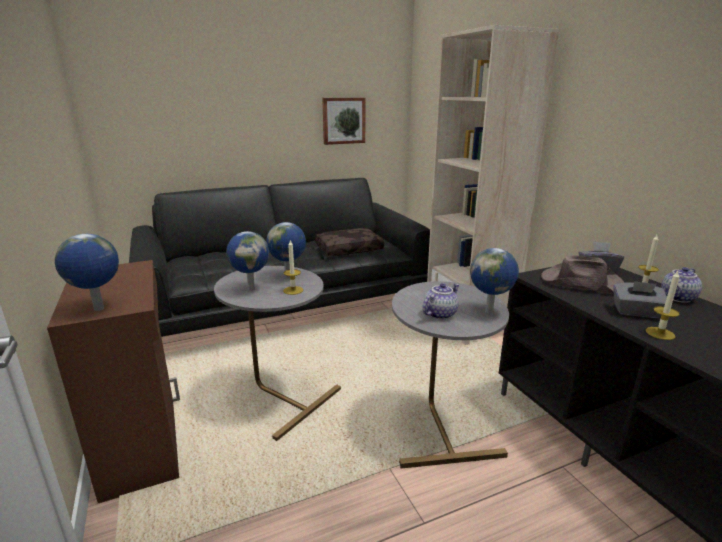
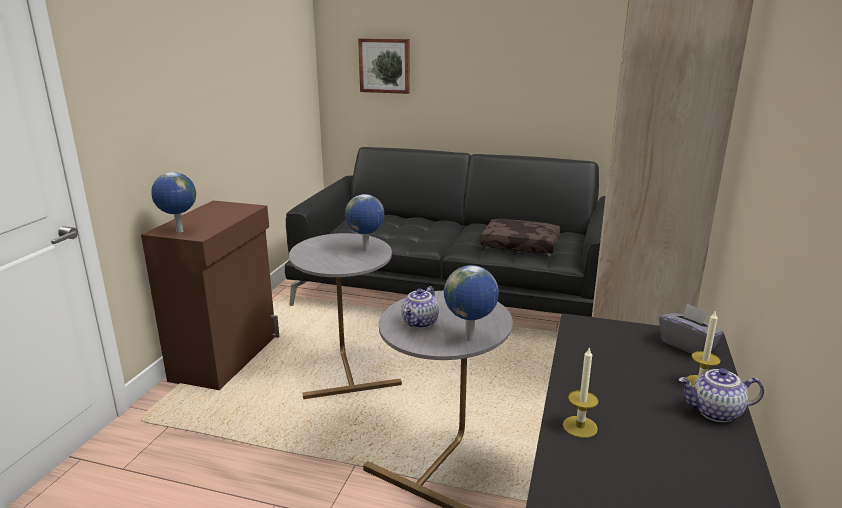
camera: 40 degrees right, 0 degrees up
(251, 289) = (322, 251): globe -> none
(293, 290) = (347, 262): candle -> none
(343, 120) = (589, 86): picture -> picture (385, 65)
(439, 314) = (420, 323): teapot -> teapot turned 120 degrees clockwise
(580, 282) = (623, 349): brown hat -> none
(636, 312) = (609, 400): grey tissue box -> none

